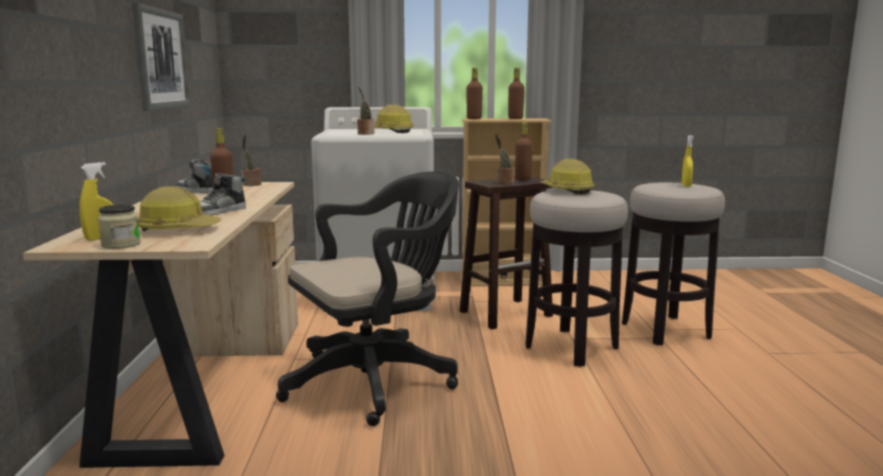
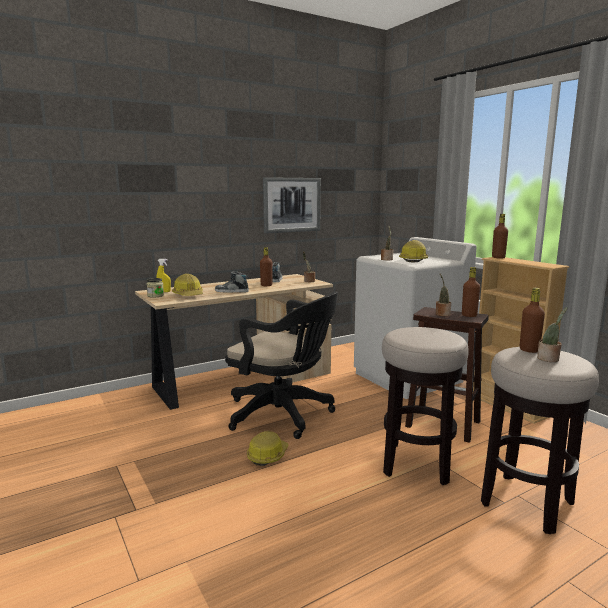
camera: 60 degrees right, 0 degrees up
(515, 118) = (532, 262): brown bottle -> brown bottle (529, 350)
(567, 190) = (427, 330): hard hat -> hard hat (267, 455)
(686, 185) = (549, 359): yellow spray bottle -> potted plant

